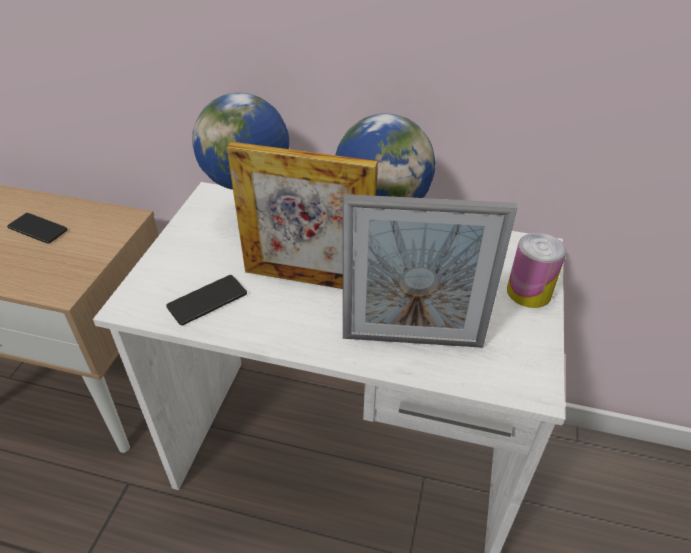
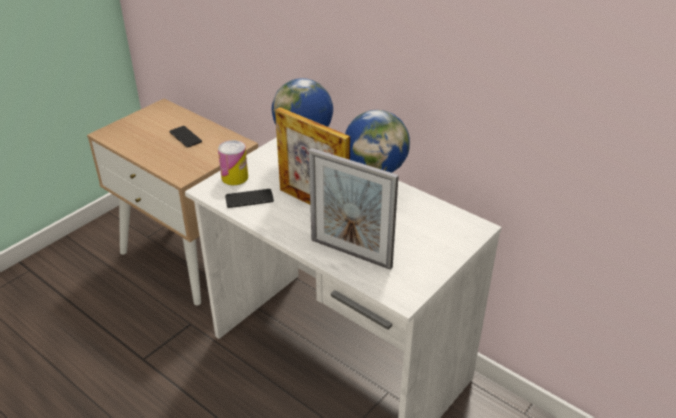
camera: 25 degrees right, 5 degrees down
(529, 292) = (447, 250): can -> can (234, 177)

